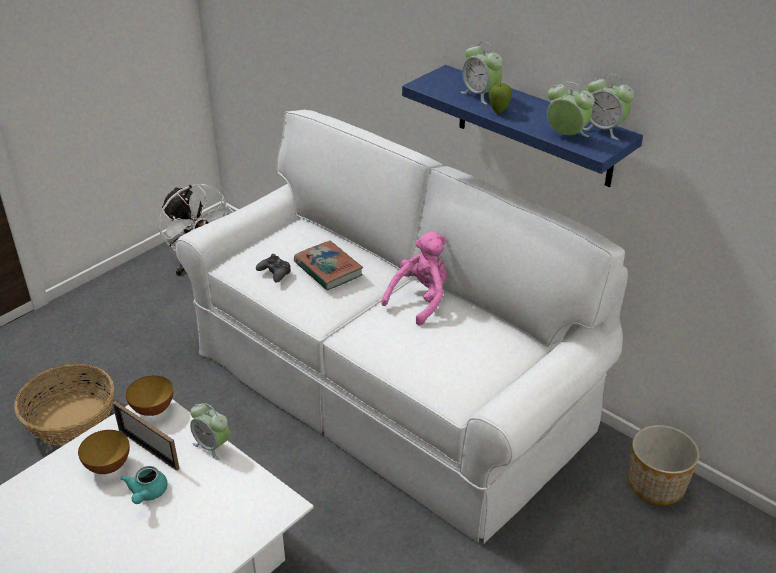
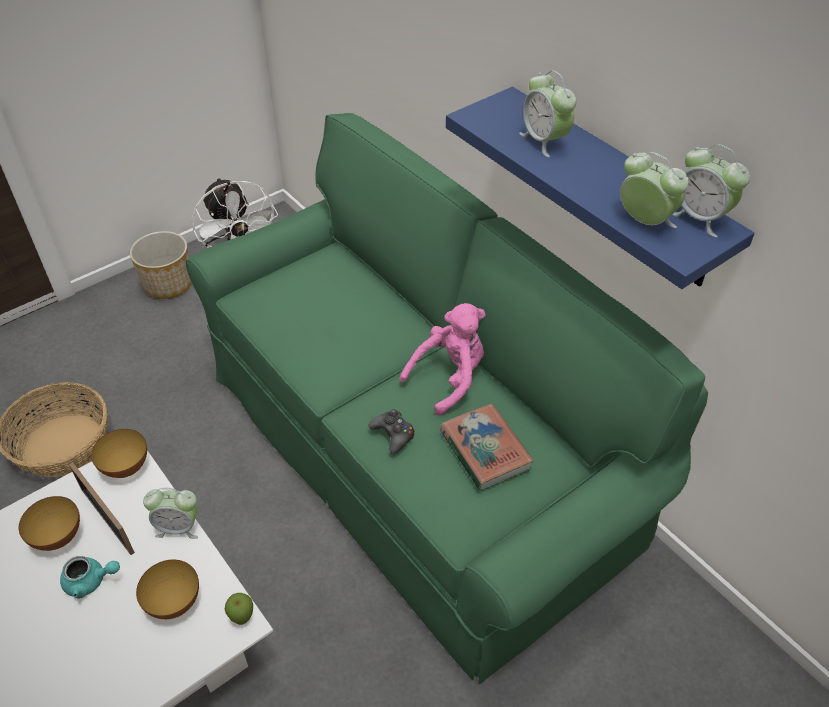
camera: 10 degrees right, 10 degrees up
(147, 494) = (90, 581): turquoise teapot -> turquoise teapot turned 105 degrees counterclockwise
(212, 446) = (179, 527): alarm clock -> alarm clock turned 45 degrees counterclockwise
(224, 498) = (174, 602): none -> bowl
(275, 272) = (287, 317): black game controller -> black game controller (393, 434)
(328, 269) = (349, 320): book -> book (485, 450)
(388, 388) = (415, 453): white sofa -> green sofa
(498, 111) = (561, 171): apple -> apple (242, 618)
(656, 485) = (705, 635): planter -> planter (169, 284)

